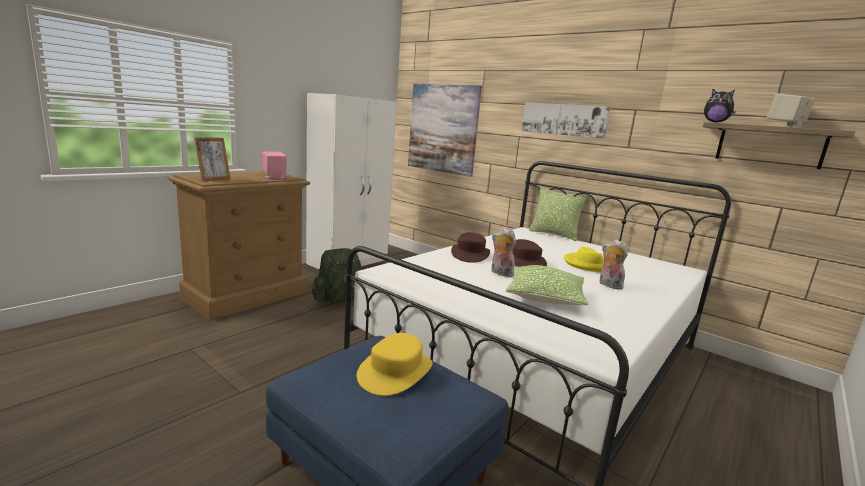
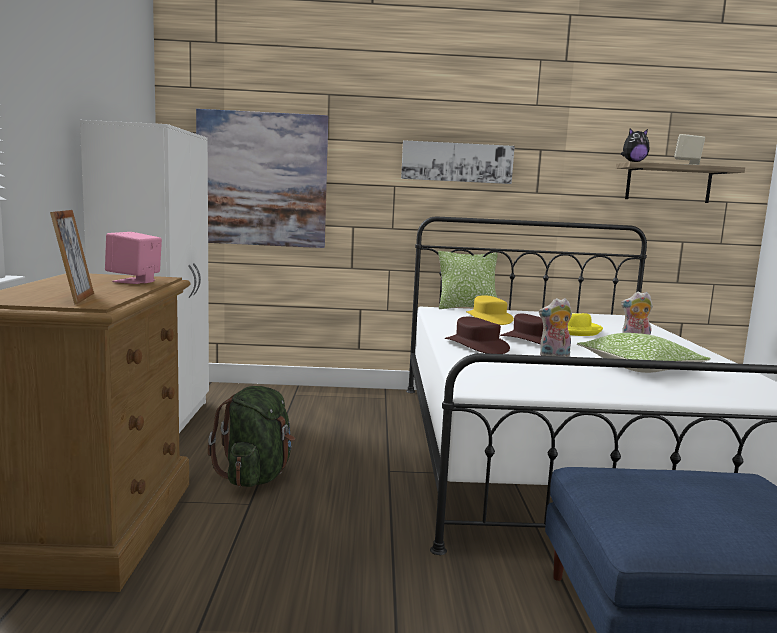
camera: 40 degrees left, 5 degrees down
(396, 372) = (684, 489): yellow hat -> yellow hat (489, 319)

